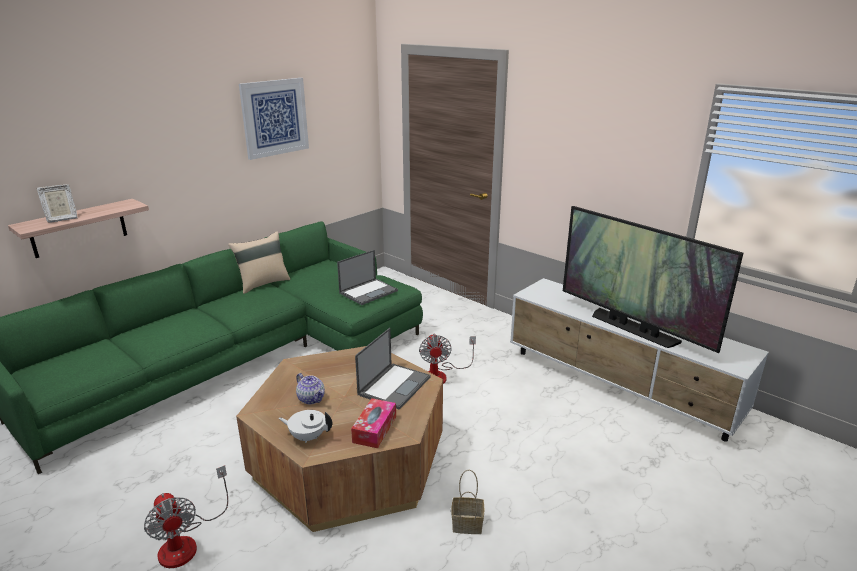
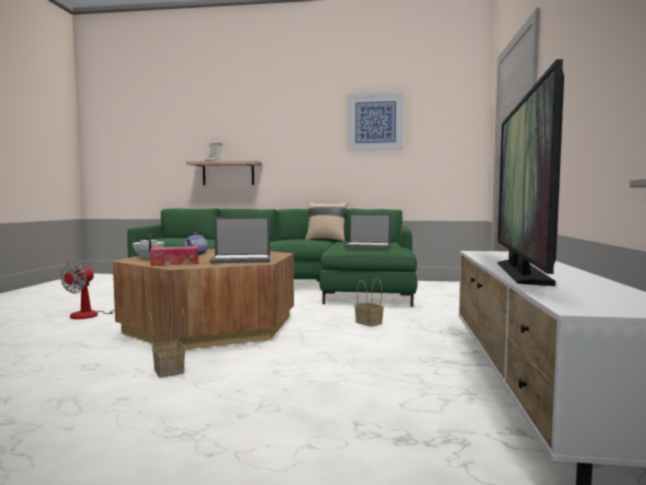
camera: 55 degrees right, 20 degrees down
(441, 375) = (369, 323): fan -> basket

